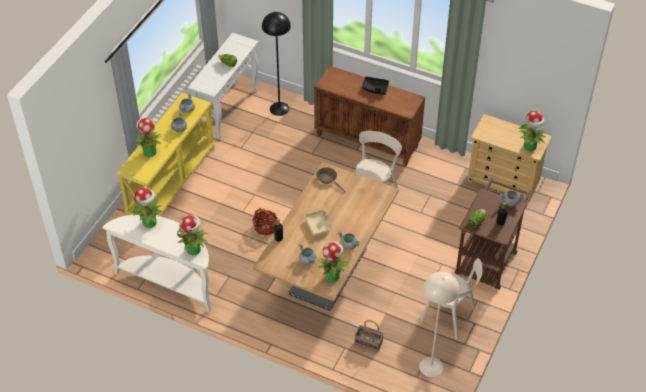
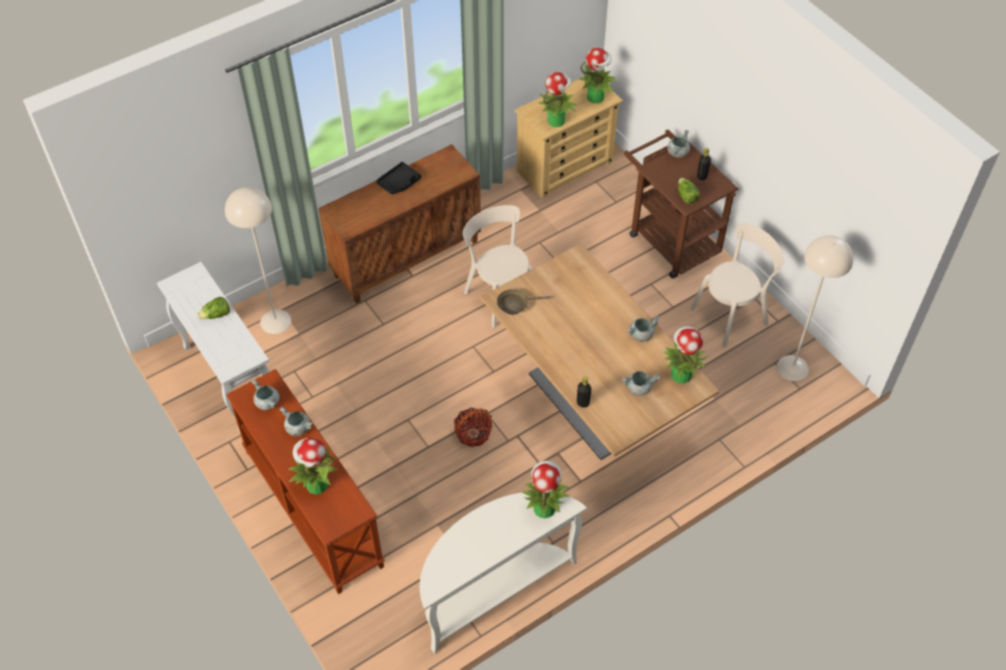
camera: 60 degrees left, 5 degrees up
(150, 222) = (458, 541): potted plant -> potted plant (556, 120)
(171, 182) = (311, 508): yellow console table -> brown console table
(279, 108) = (275, 321): black floor lamp -> beige floor lamp
(318, 225) = (588, 350): beige tray -> none
(369, 342) = (725, 410): basket -> none

